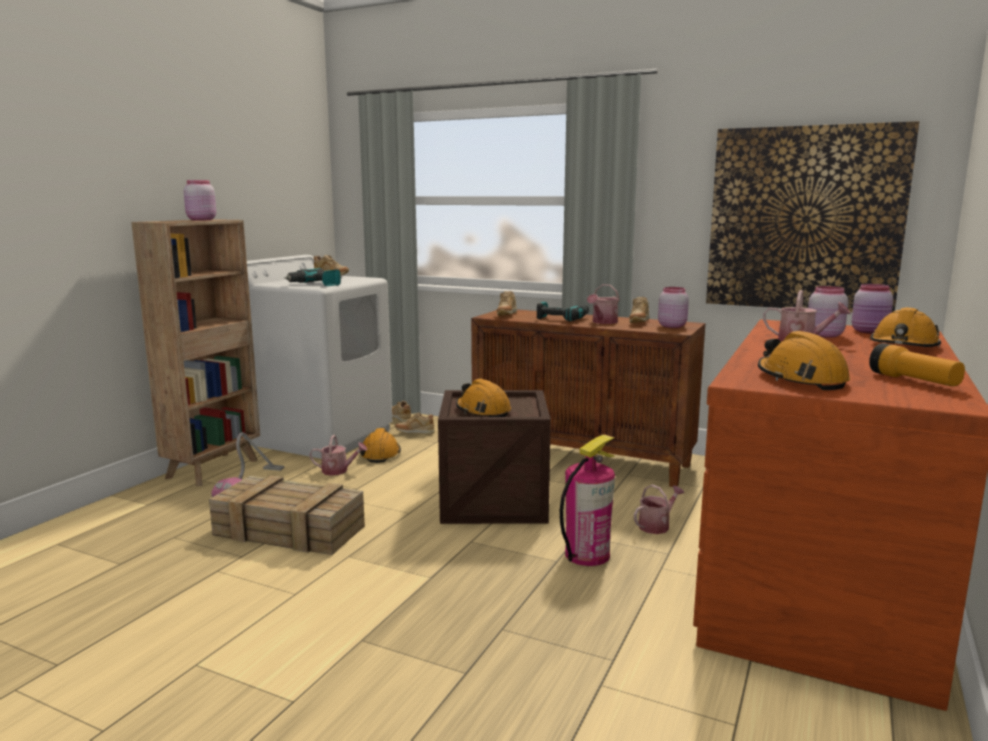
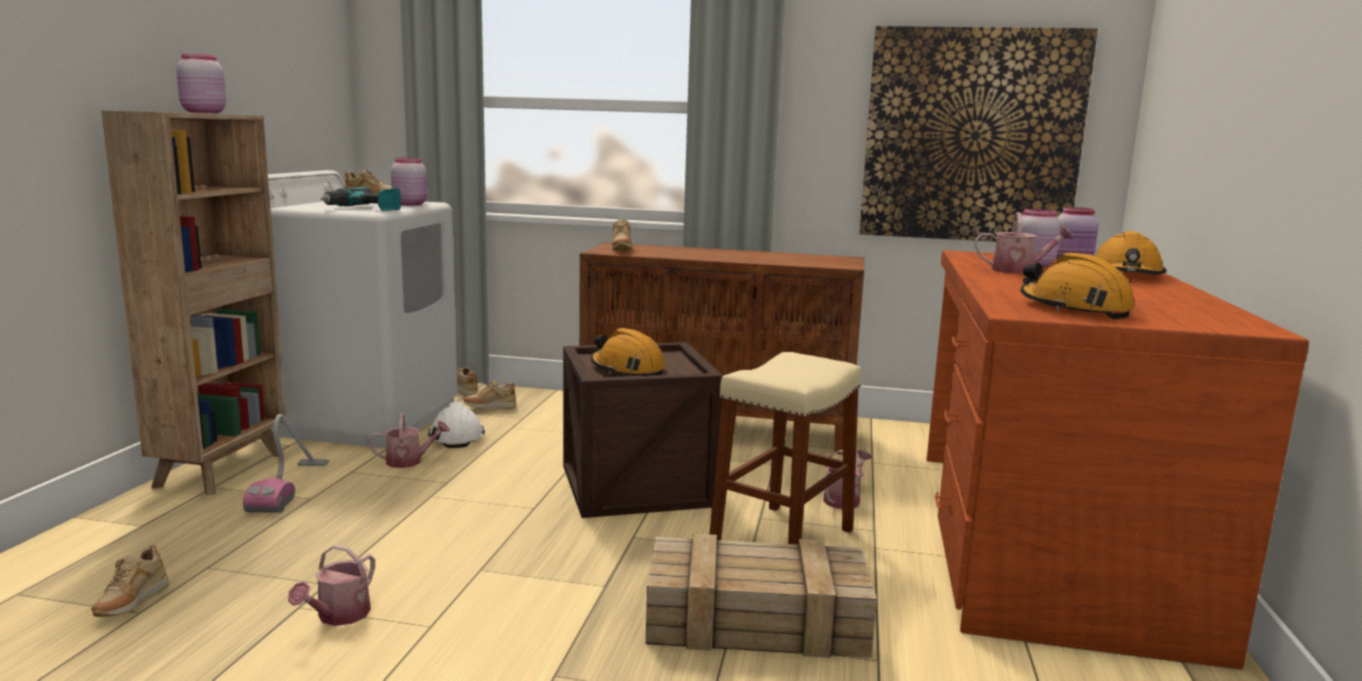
camera: 15 degrees left, 0 degrees up
(292, 530) = (382, 543): crate -> crate (760, 621)
(380, 454) = (456, 436): orange hard hat -> white hard hat
(562, 318) = (695, 253): power drill -> none
(587, 554) = (782, 540): fire extinguisher -> beige stool
(603, 322) = (748, 257): watering can -> watering can (339, 616)
(638, 323) = (790, 257): beige shoe -> beige shoe (131, 605)
(671, 326) = (831, 260): pink jar -> pink jar (410, 204)
(913, 381) = (1185, 308): flashlight -> none

